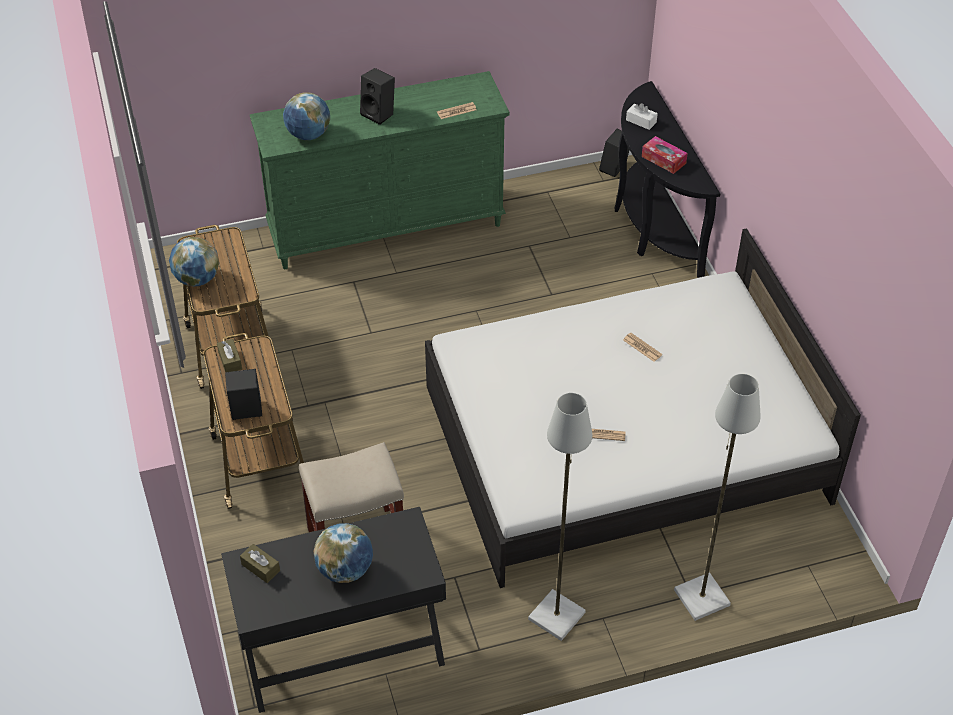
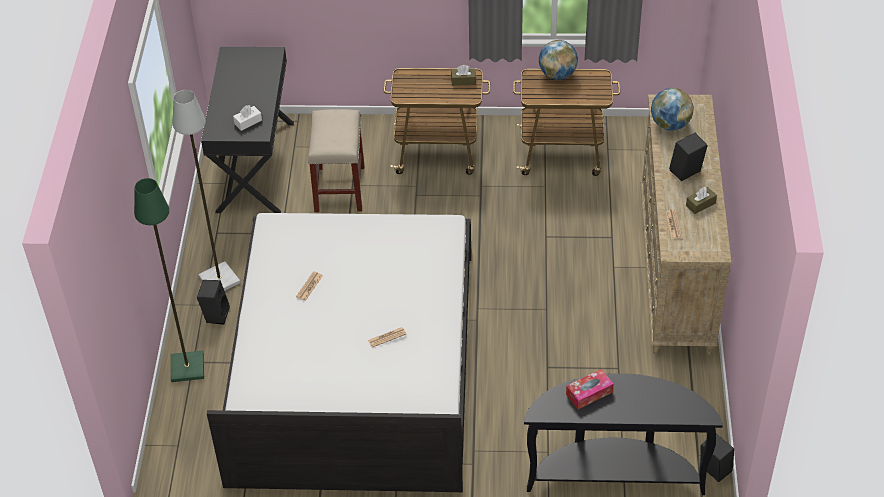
camera: 110 degrees right, 0 degrees up
(246, 412) = (408, 82): black speaker -> black speaker (215, 314)
(260, 567) = (263, 61): brown tissue box -> brown tissue box (700, 204)
(345, 570) = (238, 97): globe -> none
(387, 228) = (675, 273): green dresser -> beige dresser
(641, 121) = (656, 394): white tissue box -> white tissue box (248, 122)
(701, 599) = (186, 367): grey floor lamp -> green floor lamp

